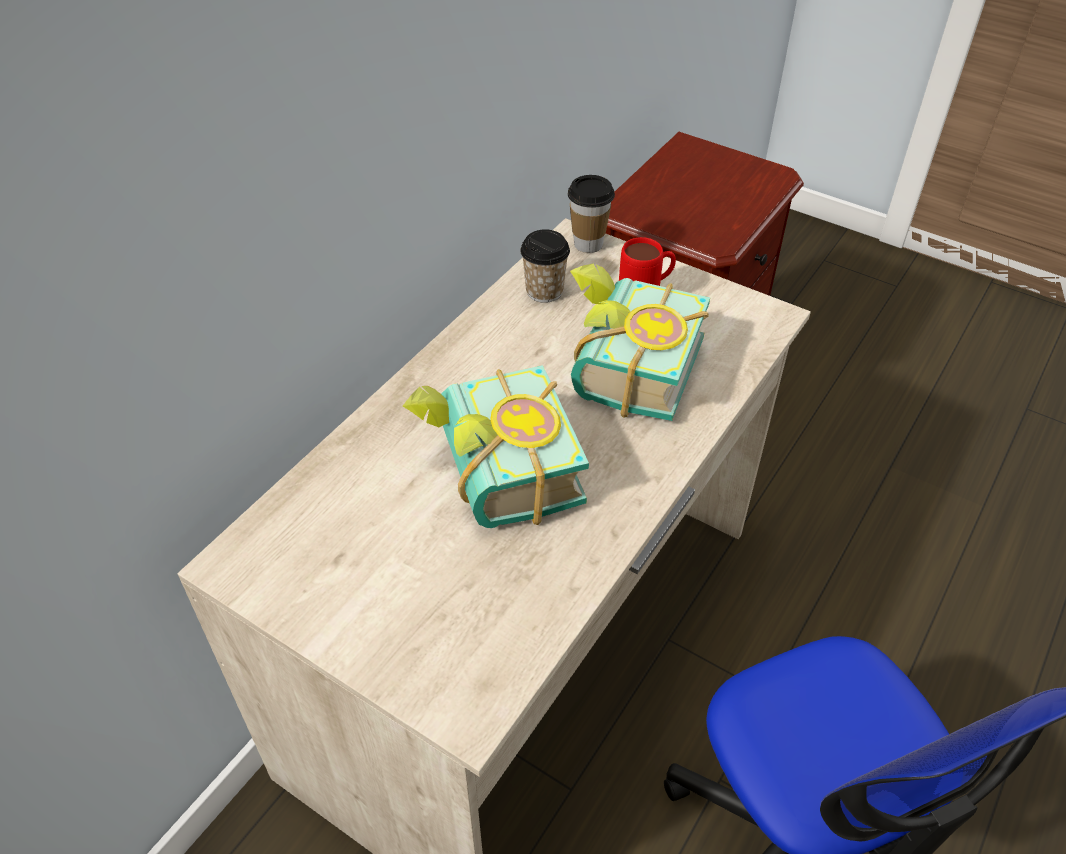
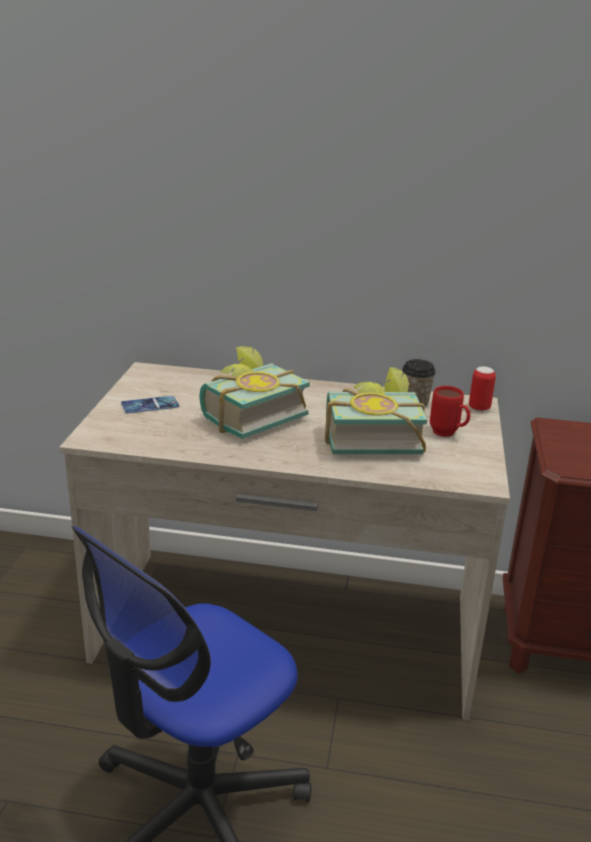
camera: 65 degrees right, 20 degrees down
(386, 593) = (150, 405): none -> phone
(588, 244) = (479, 408): cup -> can

